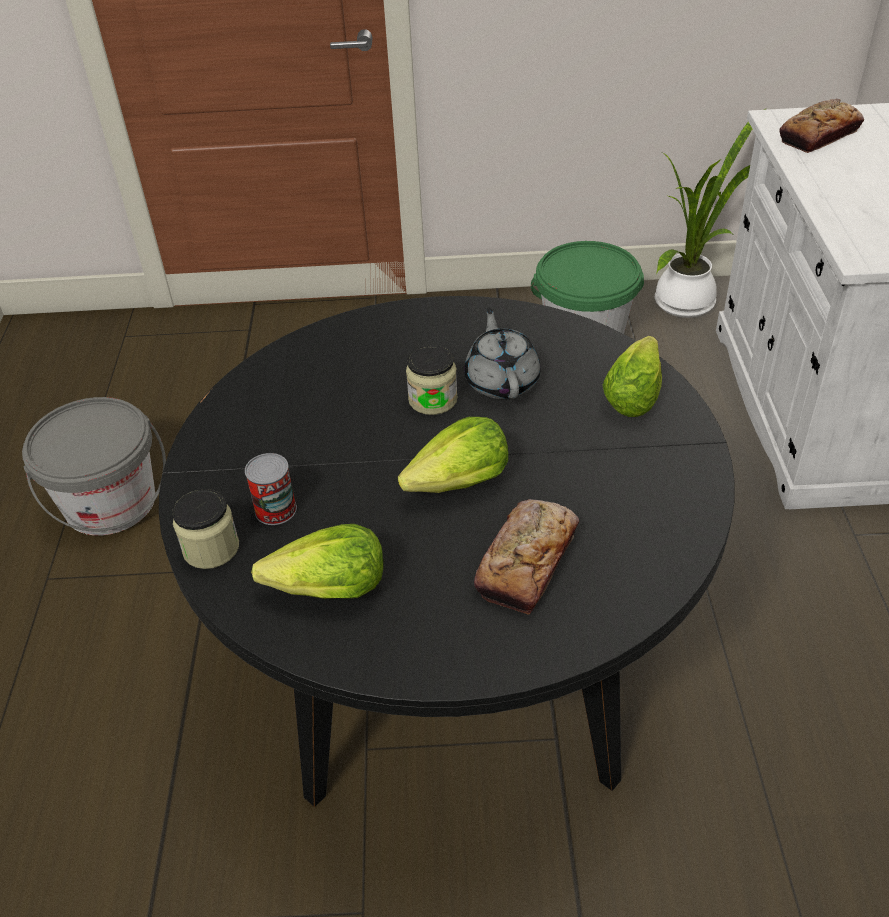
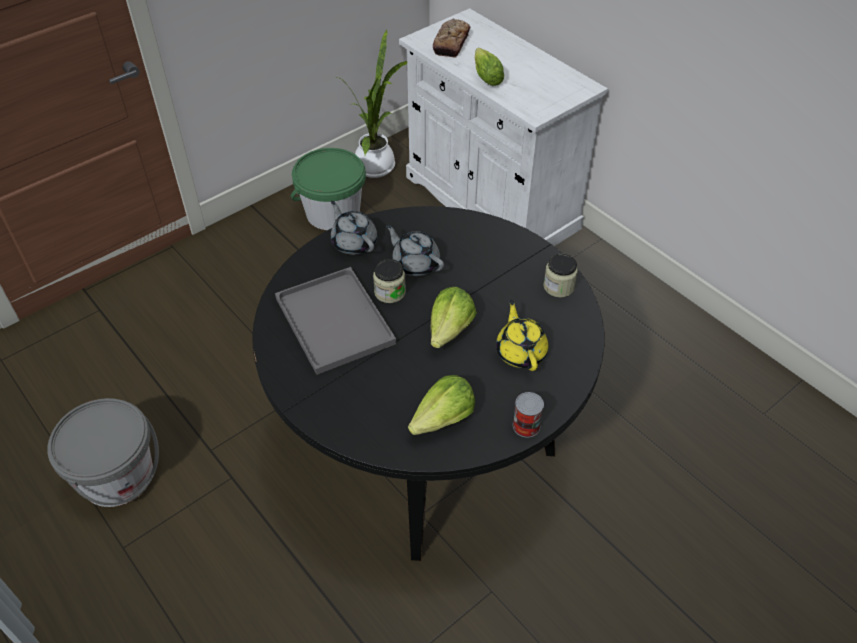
camera: 40 degrees left, 5 degrees up
(211, 548) = (359, 435): jar -> jar (558, 286)
(275, 509) = (370, 396): can -> can (526, 426)
(331, 398) = (332, 319): none -> grey tray
(452, 323) = (354, 242): none -> grey teapot
(527, 562) = (521, 351): bread -> yellow teapot
(635, 392) = (487, 237): lettuce -> lettuce (486, 76)

